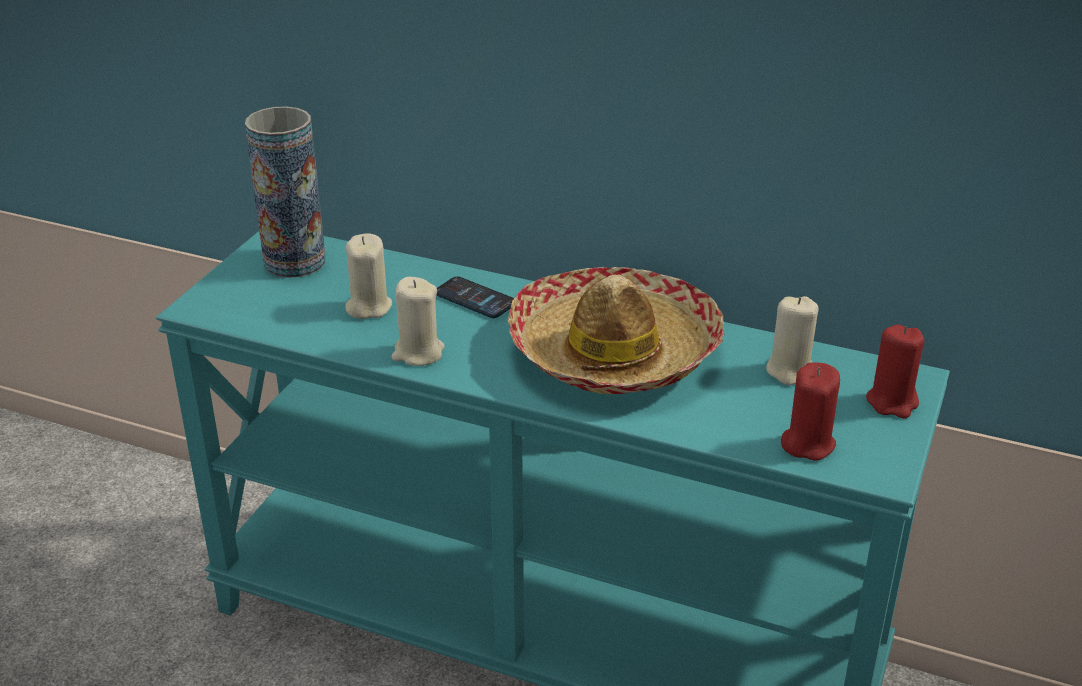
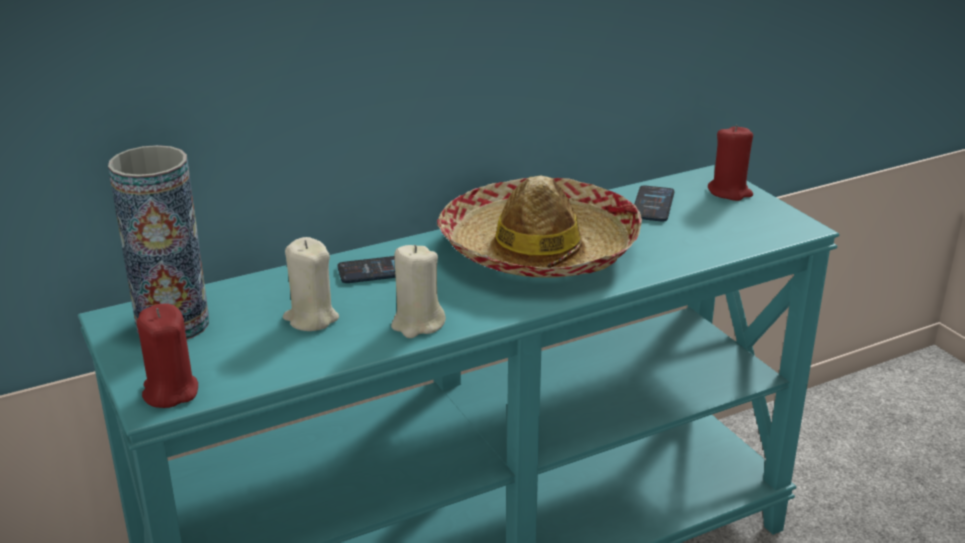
camera: 50 degrees left, 5 degrees down
(791, 371) = (653, 205): beige candle -> phone
(807, 443) = (739, 234): red candle -> red candle (170, 392)

